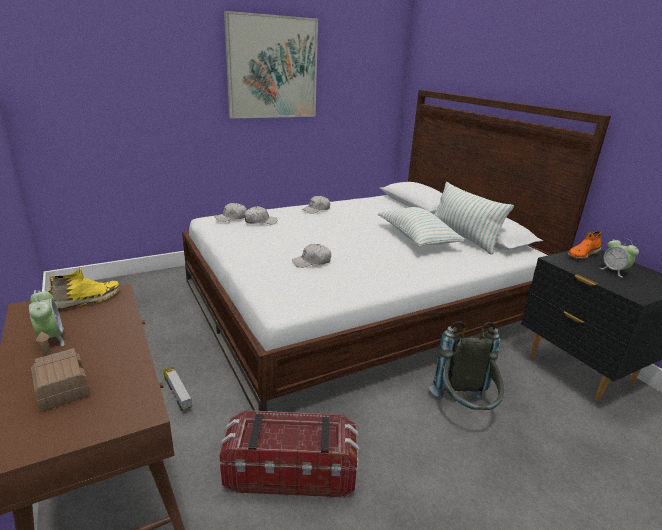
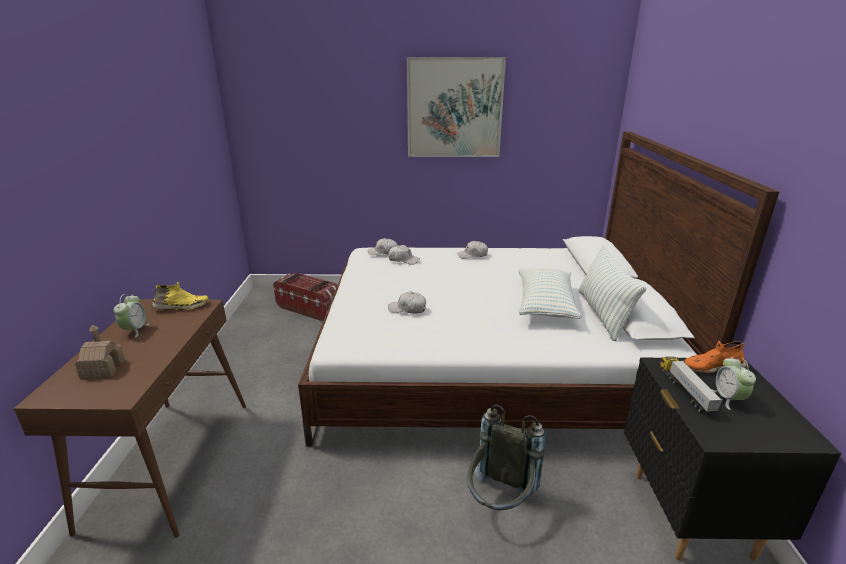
camera: 30 degrees right, 0 degrees up
(178, 393) = (269, 399): toy truck -> toy truck (685, 391)
(290, 471) = (296, 493): storage box -> storage box (310, 308)

